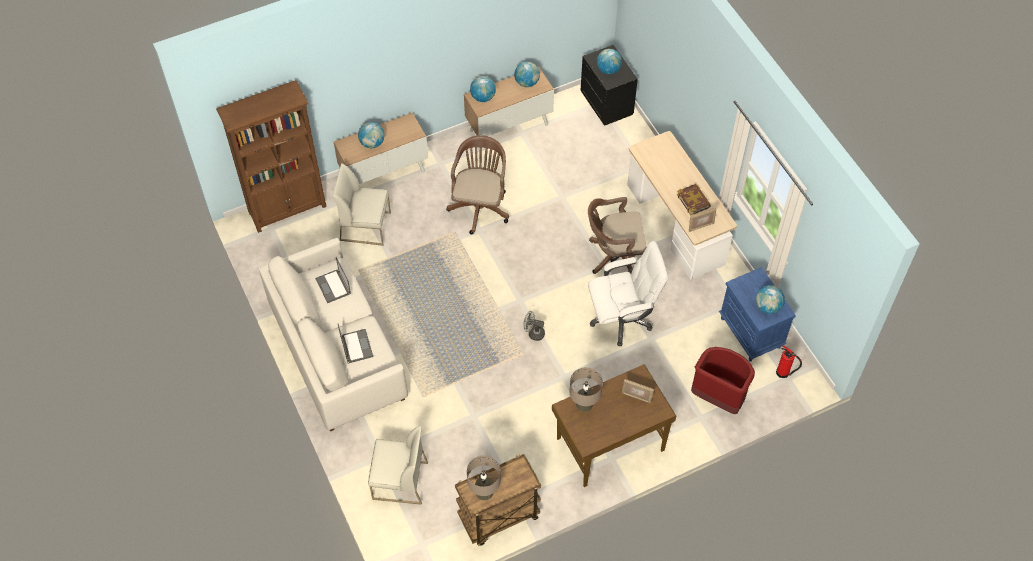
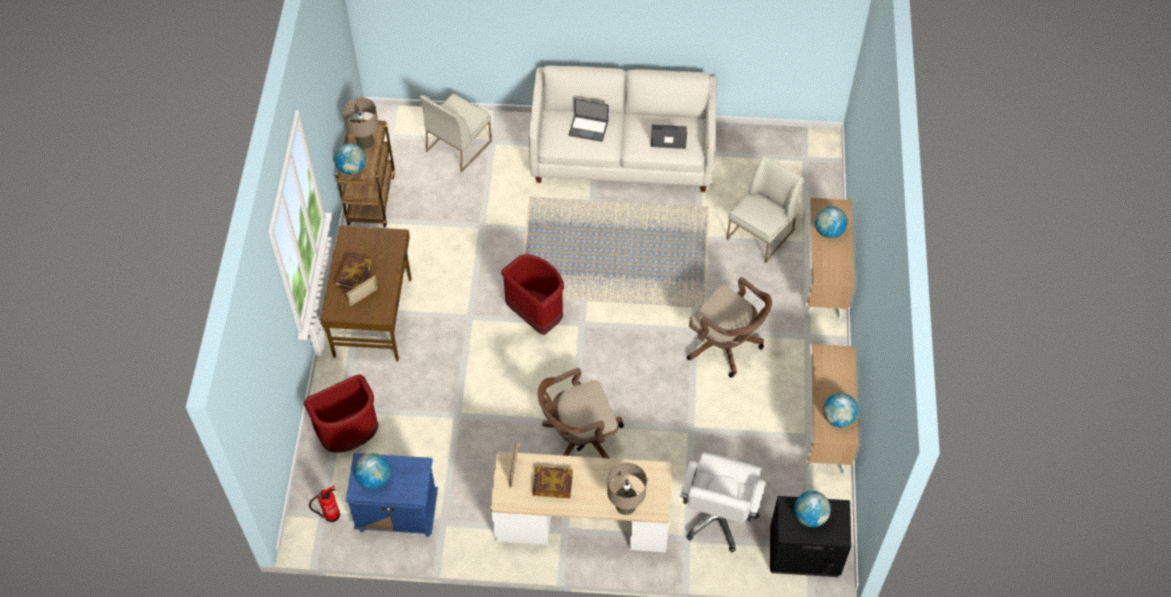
camera: 120 degrees right, 0 degrees up
(288, 209) = (822, 180): brown bookcase -> none
(483, 97) = (839, 362): globe -> globe (352, 168)
(533, 333) = (536, 316): grey fan -> red trash can
(584, 404) = (388, 253): beige table lamp -> beige table lamp (625, 505)
(615, 256) = (578, 438): brown office chair -> brown office chair turned 135 degrees counterclockwise
(621, 417) = (353, 275): none -> book
(622, 319) = (498, 402): white office chair -> white office chair (718, 517)

